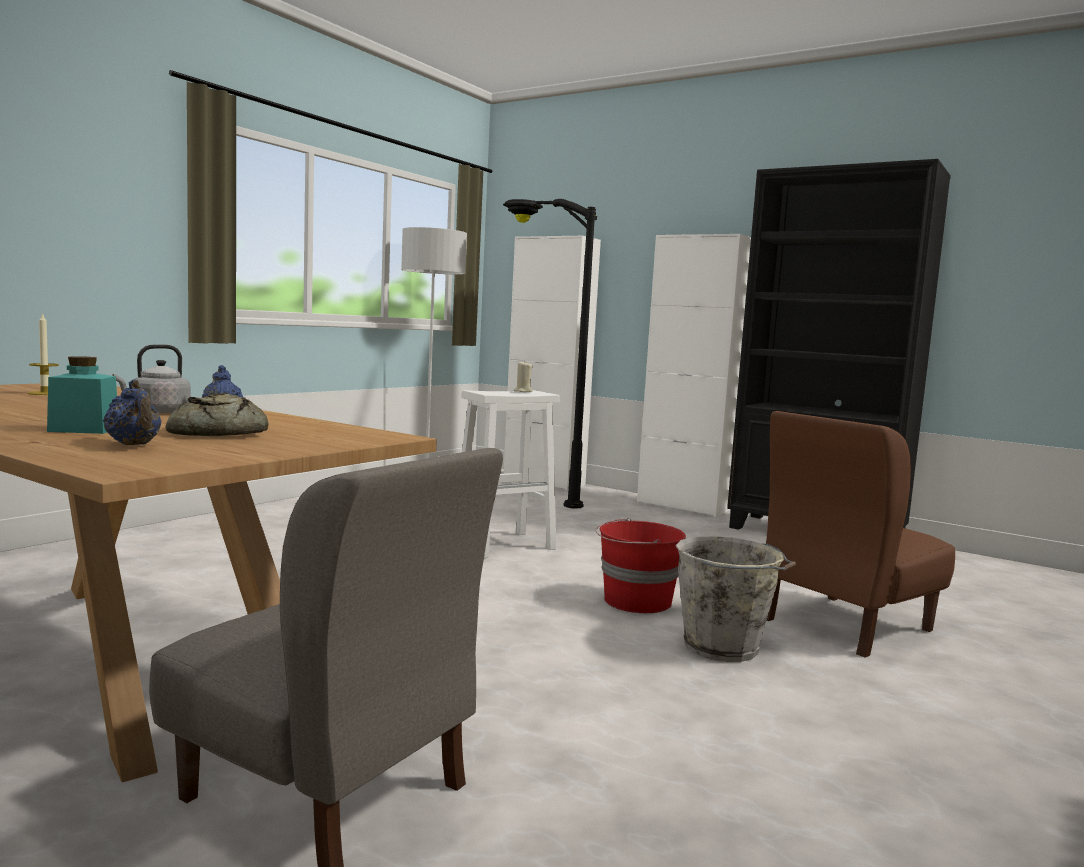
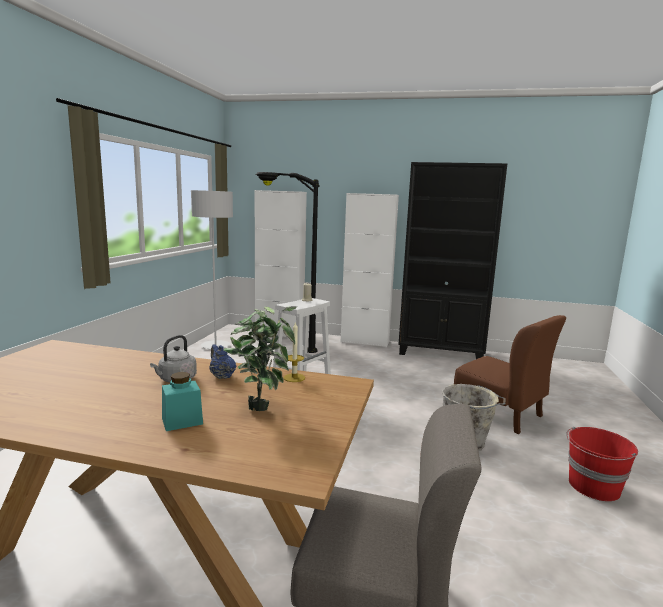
camera: 20 degrees left, 5 degrees up
(45, 393) = (57, 367): candle -> candle (294, 378)
(134, 445) = (249, 437): blue teapot -> none
(215, 433) = (261, 405): bread -> potted plant
(635, 601) = (402, 419): red bucket -> red bucket (593, 487)
(844, 624) = (500, 413): brown chair -> brown chair turned 75 degrees counterclockwise

